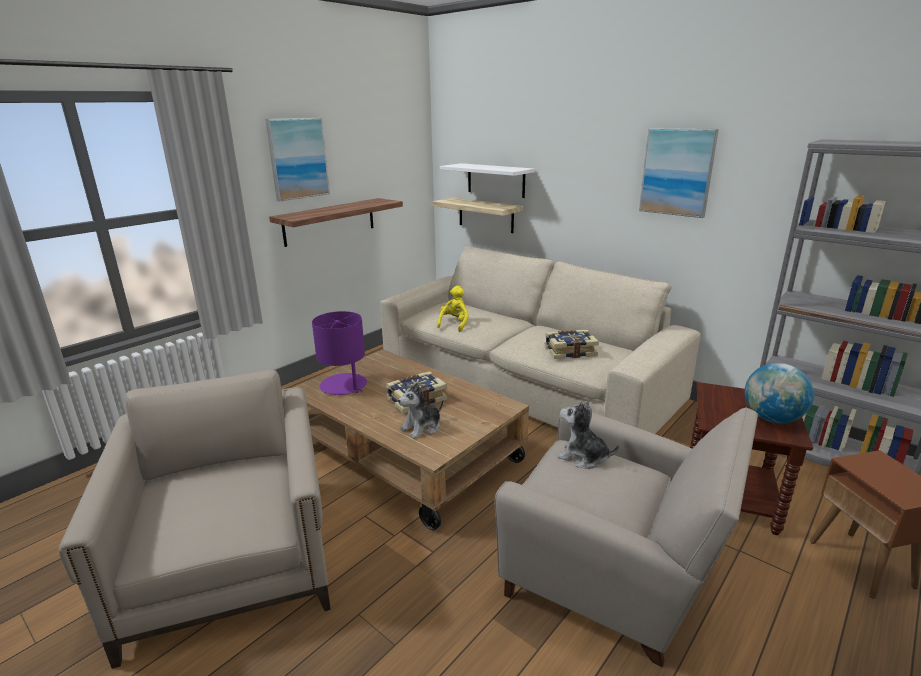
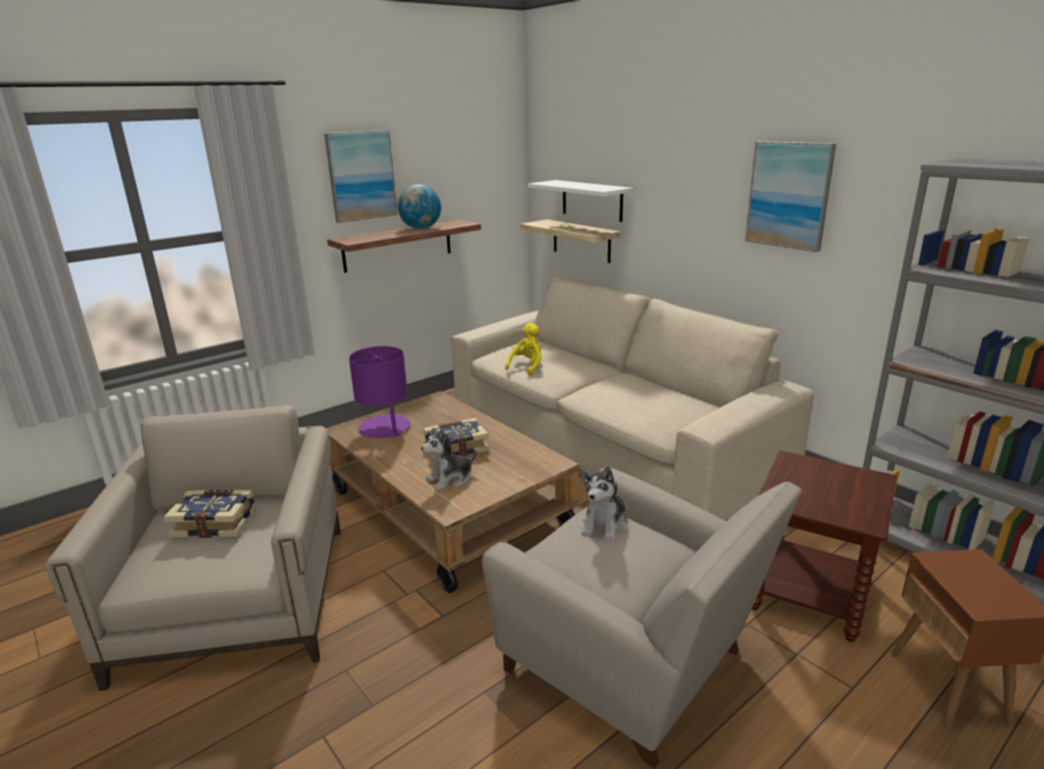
camera: 10 degrees right, 0 degrees up
(569, 351) = (646, 405): book -> book (215, 523)
(583, 457) = (605, 525): plush toy -> plush toy turned 105 degrees counterclockwise
(772, 418) = (851, 500): globe -> globe (421, 228)

